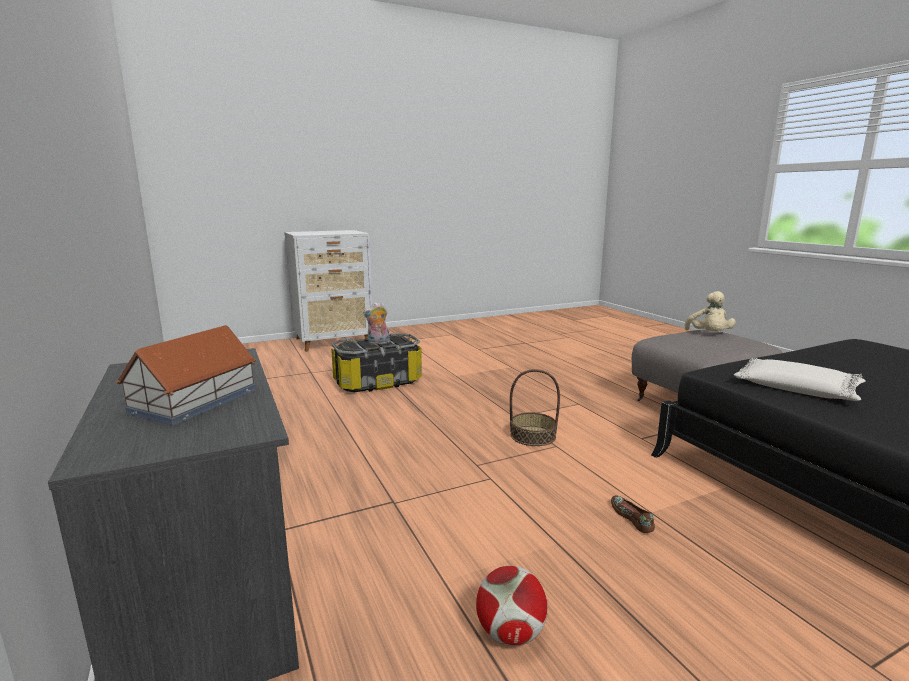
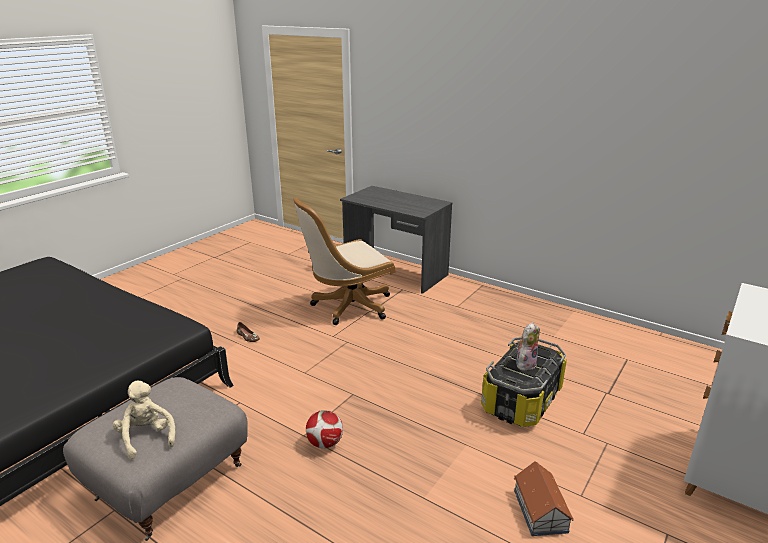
camera: 150 degrees right, 10 degrees up
(196, 400) = (386, 199): toy house -> toy house (540, 511)
(423, 523) = (347, 307): none -> office chair
(511, 633) = (288, 289): football -> football (325, 443)
(533, 436) = (326, 377): basket -> none
(797, 386) = (134, 325): white pillow -> none

